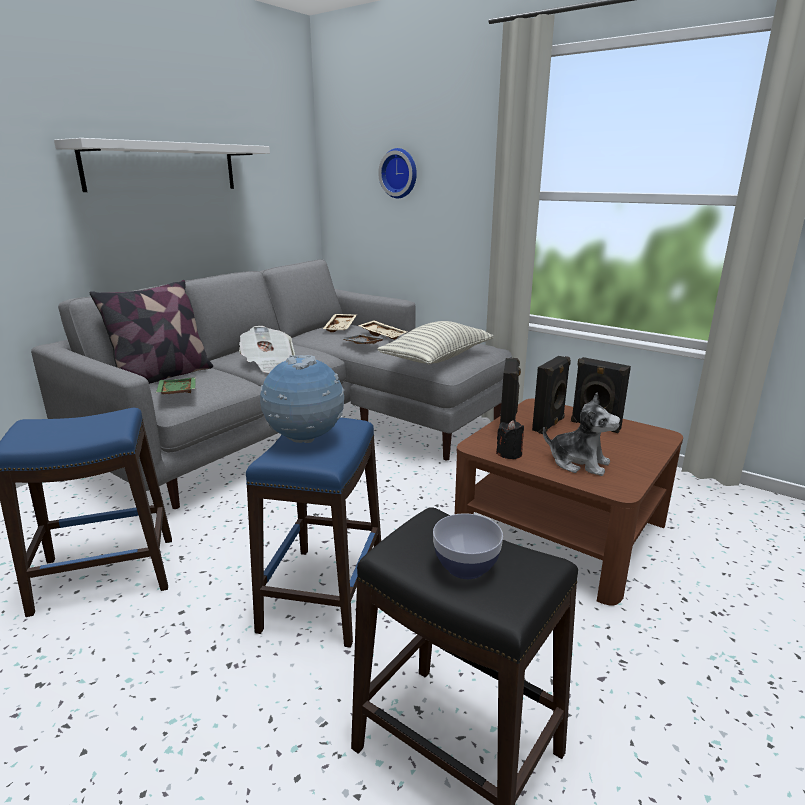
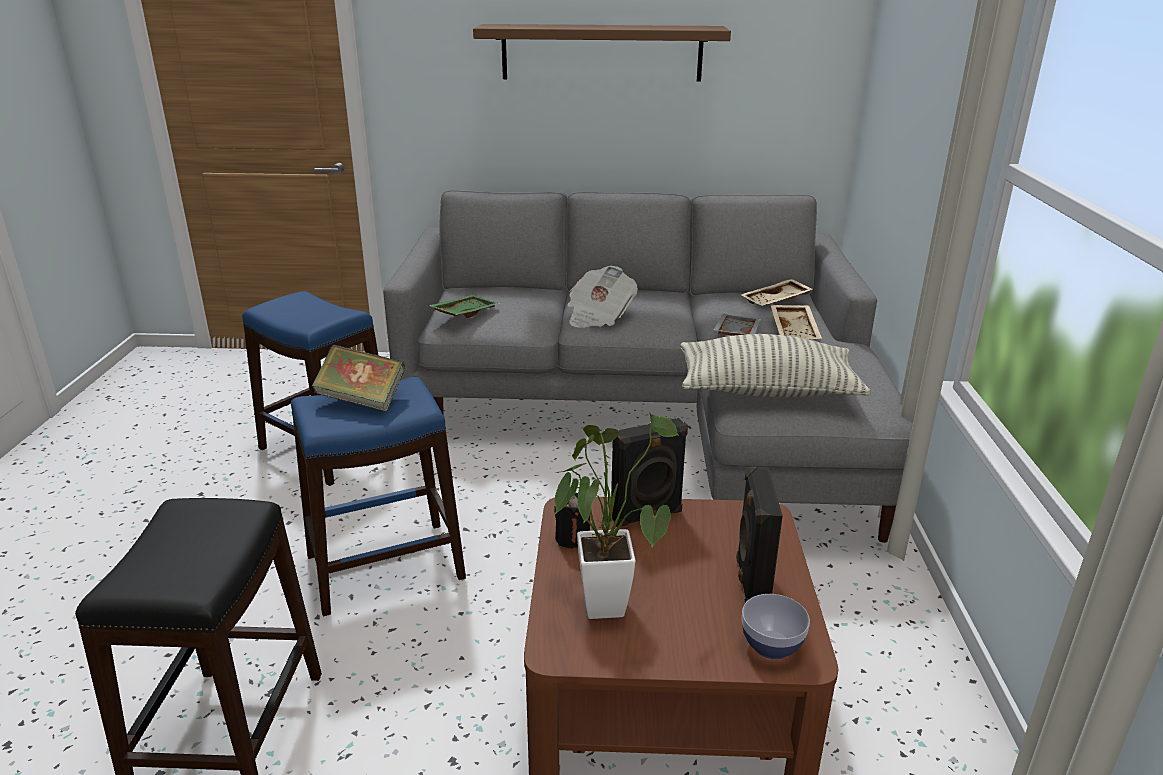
camera: 55 degrees right, 5 degrees up
(162, 167) = (602, 52): white shelf -> brown shelf
(163, 377) = (498, 293): pillow -> none
(305, 440) = (362, 400): globe -> book
(400, 173) = (915, 85): wall clock -> none
(465, 566) = (169, 549): bowl -> bowl (771, 645)
(549, 425) = (701, 544): black speaker -> none
(579, 463) = (603, 598): plush toy -> potted plant

